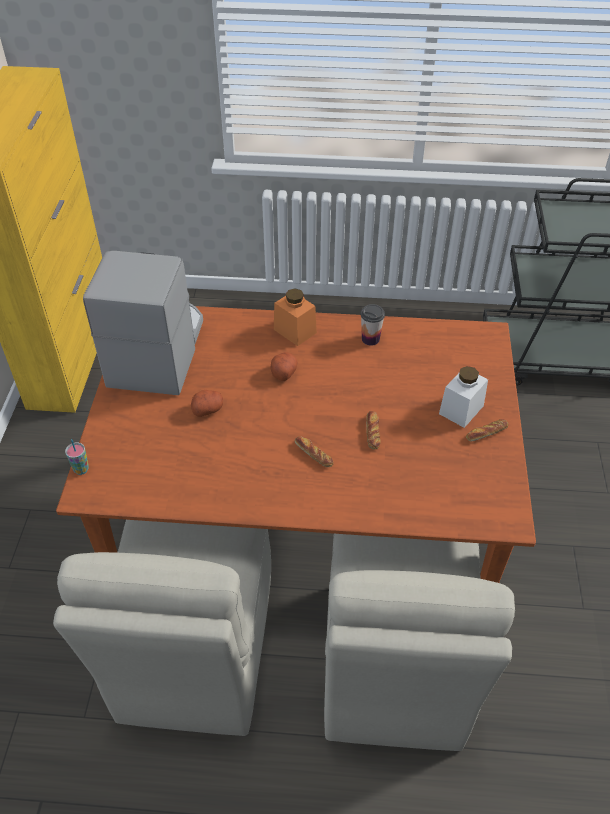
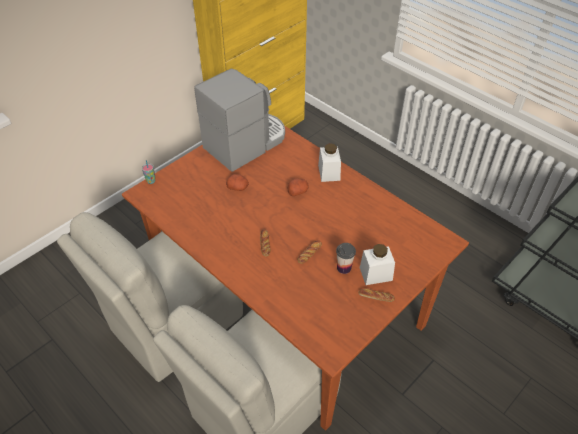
camera: 40 degrees right, 0 degrees up
(295, 331) = (329, 172): orange jar -> white jar
(370, 339) = (367, 202): cup -> cup (344, 268)

